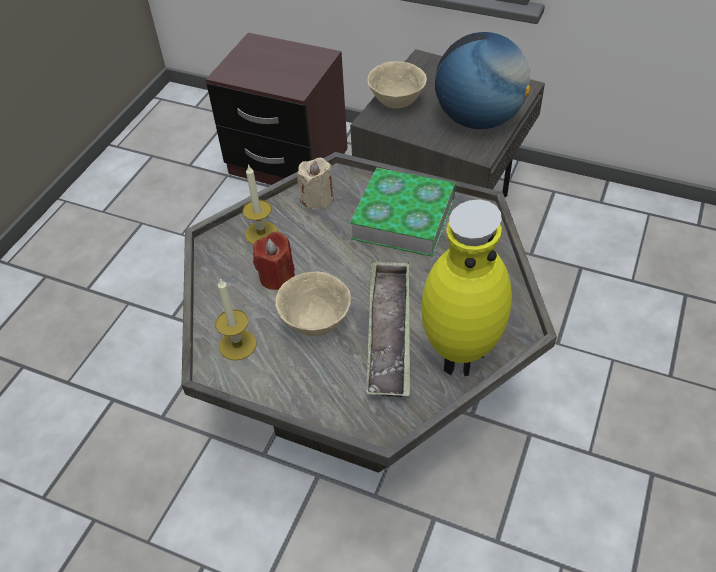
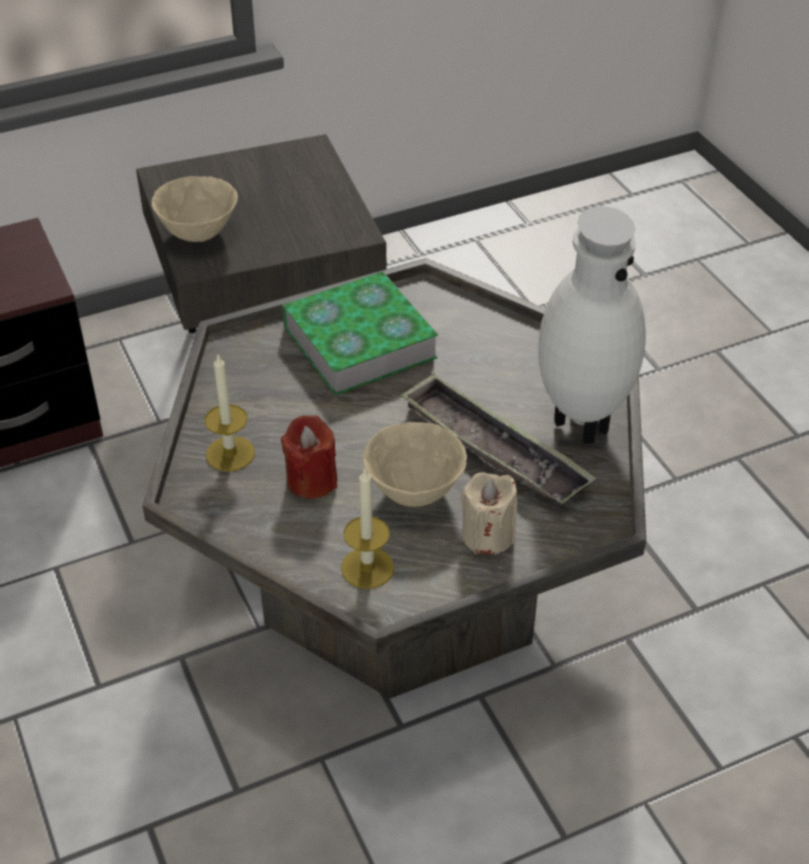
camera: 50 degrees left, 5 degrees down
(317, 198) = (241, 381): beige candle -> beige candle (488, 535)
(459, 356) = (579, 423): yellow vase -> white vase
(478, 119) = (310, 203): globe -> none

